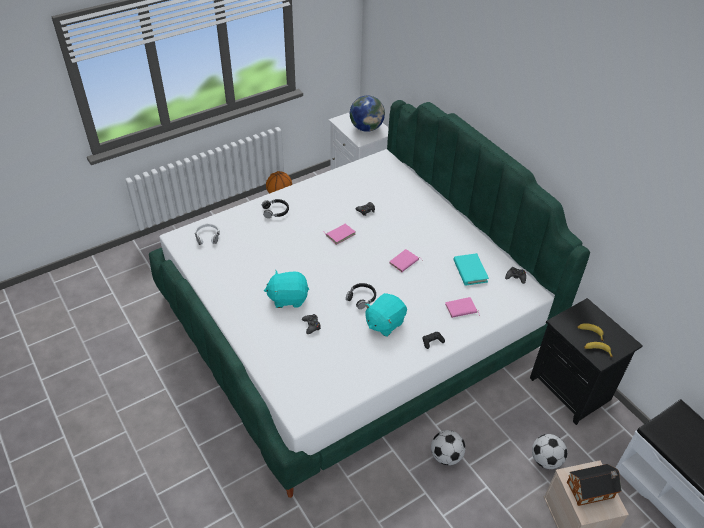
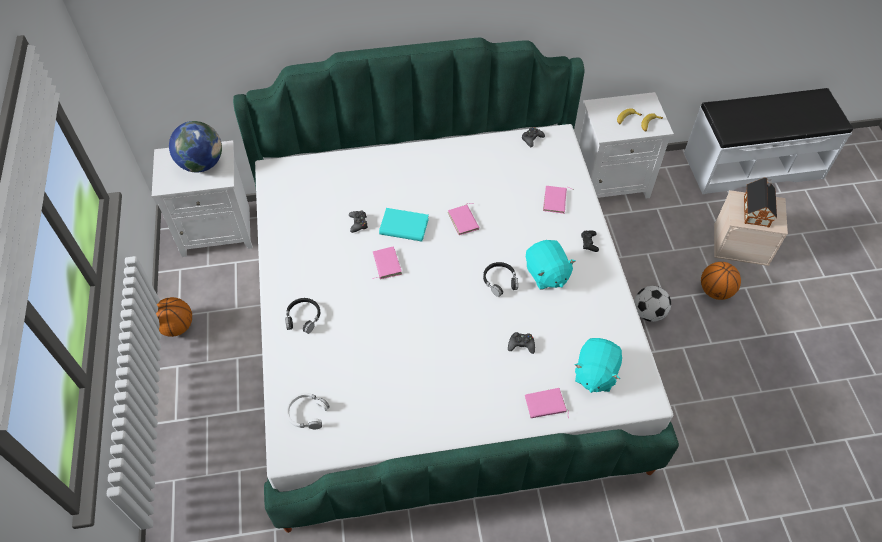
camera: 65 degrees left, 10 degrees up
(266, 353) = (545, 405): none -> pink book
(288, 298) = (466, 354): turquoise plush toy -> turquoise plush toy (595, 373)
(470, 271) = (505, 170): turquoise book -> turquoise book (404, 227)
(504, 506) = (715, 291): none -> basketball
(545, 460) = (678, 237): football -> none
(572, 390) = (611, 181): black nightstand -> white nightstand

